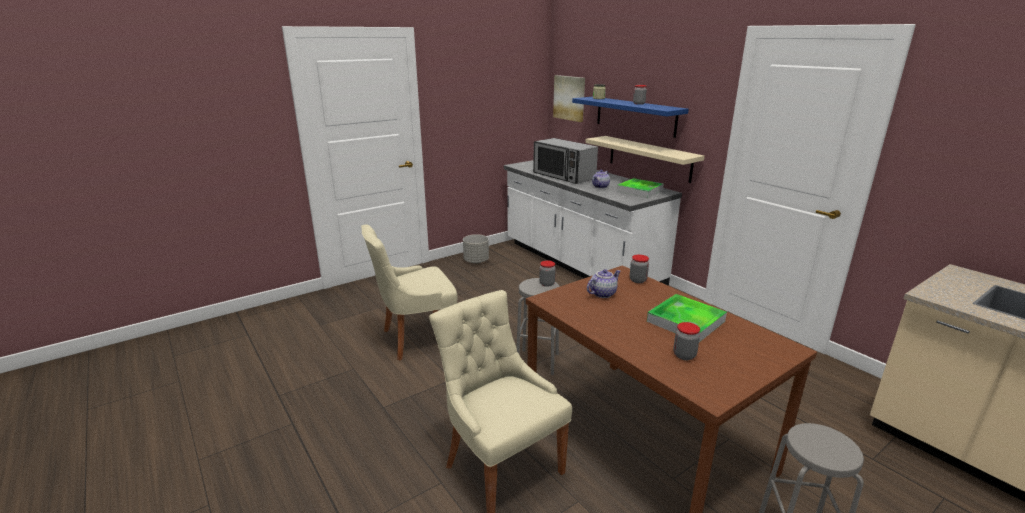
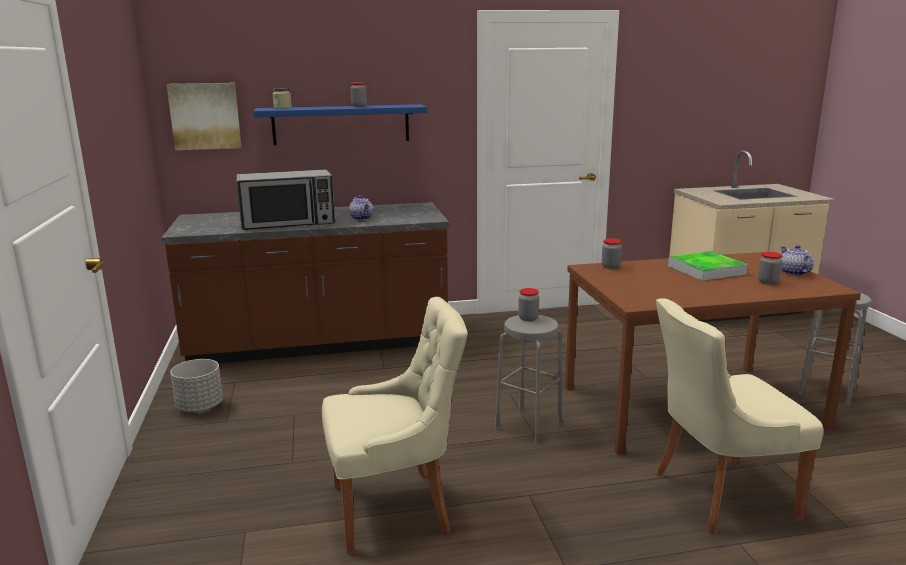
camera: 65 degrees left, 5 degrees down
(415, 339) = (395, 508): beige chair -> beige chair turned 105 degrees counterclockwise
(579, 264) = (319, 344): white counter -> brown counter
(602, 293) = (634, 283): teapot -> teapot (793, 273)
(639, 190) = (402, 210): tray -> none
(649, 158) = (374, 173): beige shelf -> none

